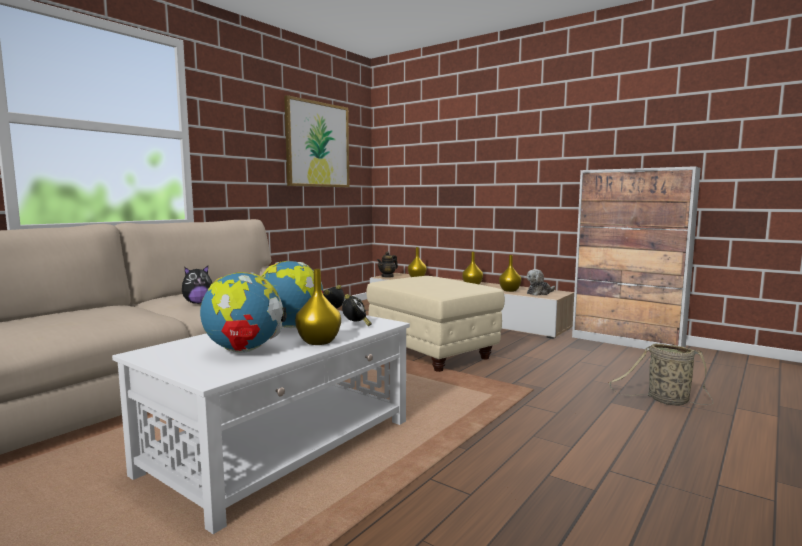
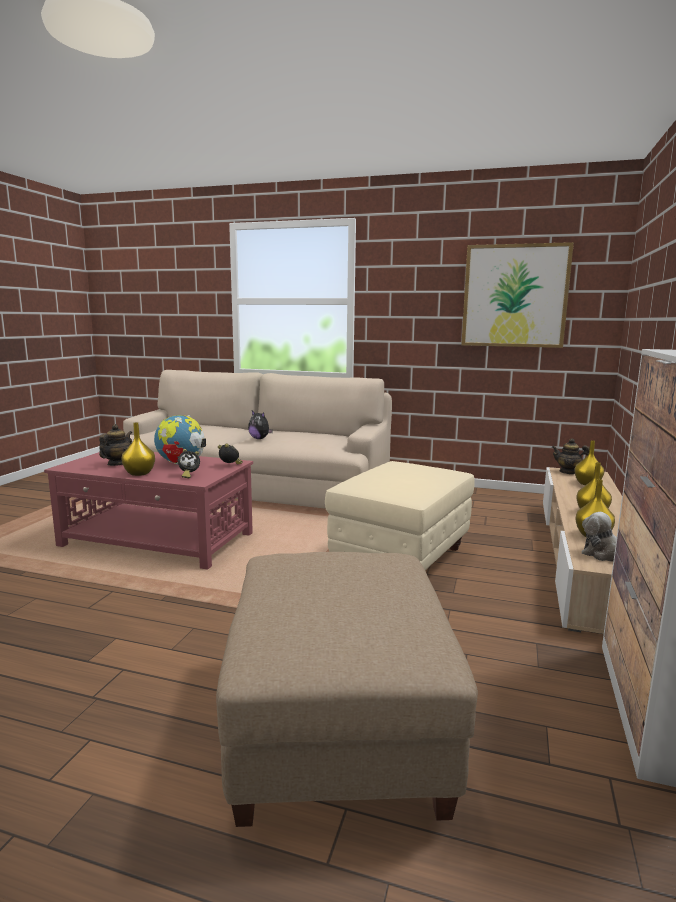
camera: 70 degrees right, 5 degrees up
(244, 351) = (117, 464): globe -> teapot
(283, 447) = (158, 540): white coffee table -> red coffee table
(665, 400) = (337, 726): basket -> beige ottoman

